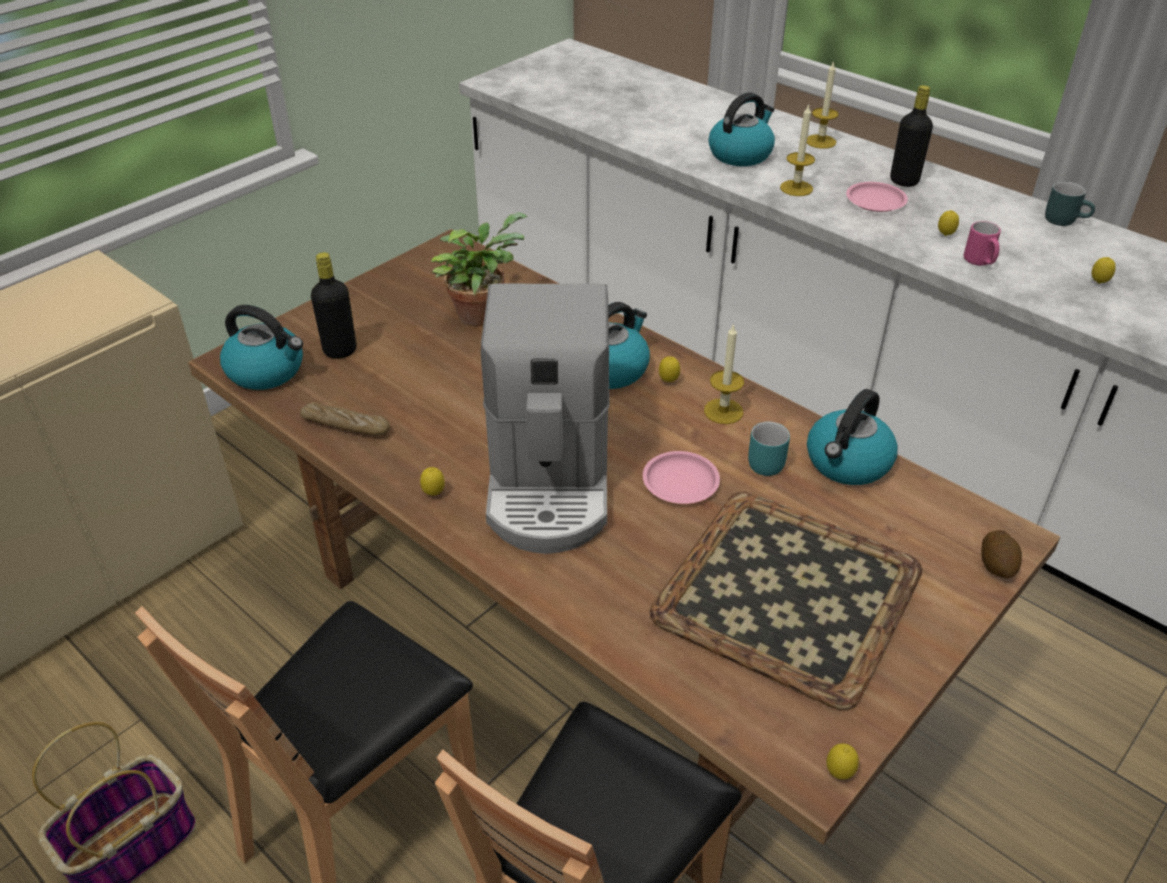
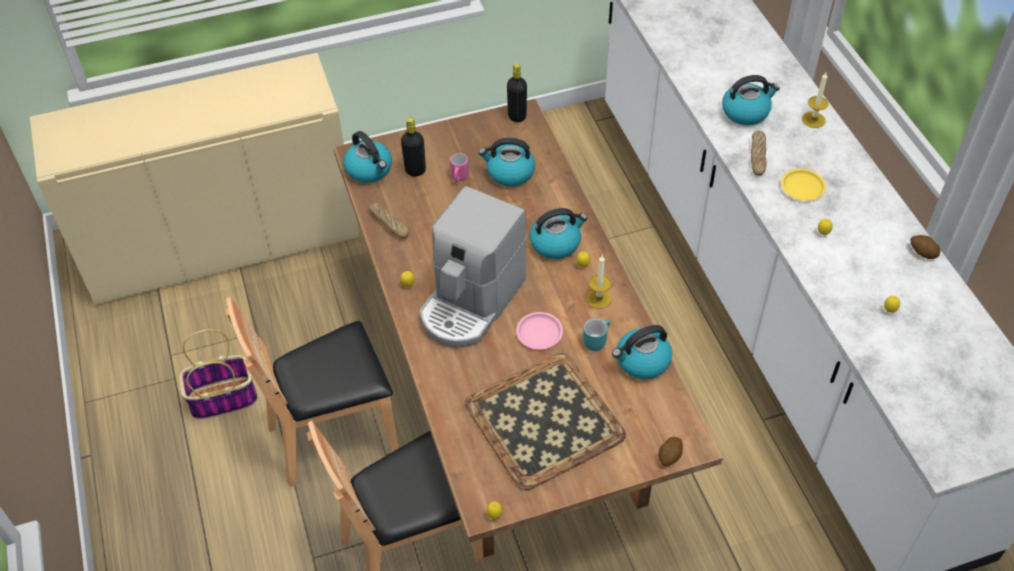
camera: 30 degrees right, 10 degrees up
(480, 313) = (509, 173): potted plant -> kettle
(796, 188) = (758, 156): candle -> bread
(875, 201) = (802, 187): pink plate -> yellow plate
(904, 181) = (839, 177): black bottle -> black bottle (517, 116)
(980, 262) = (825, 264): pink mug -> pink mug (459, 178)
(1065, 220) = (922, 252): turquoise mug -> potato

